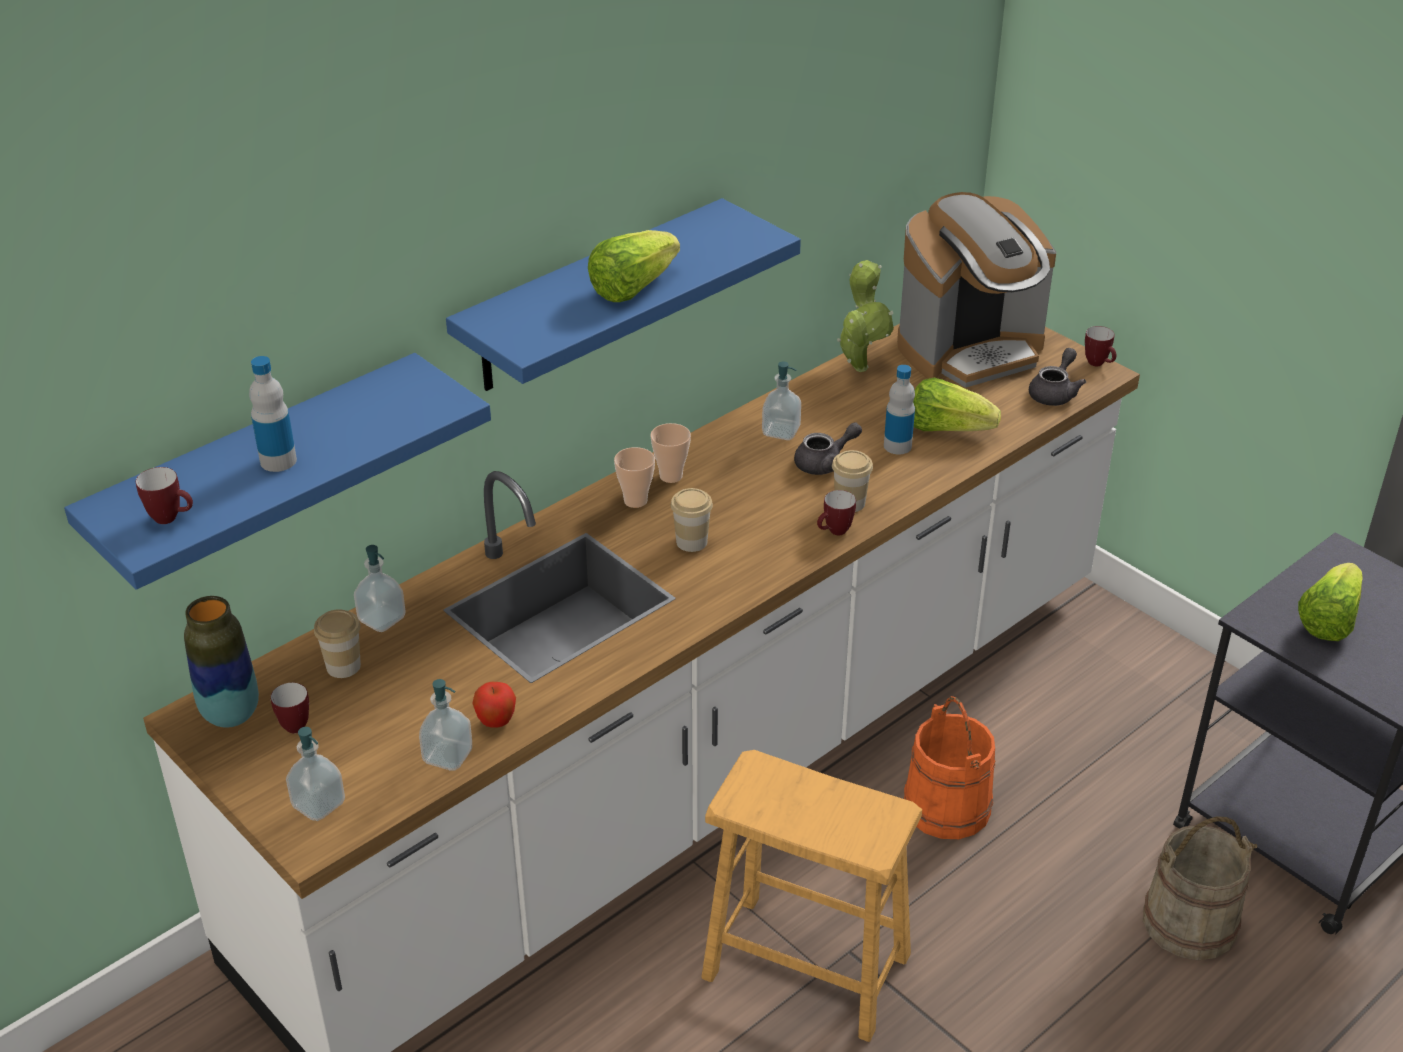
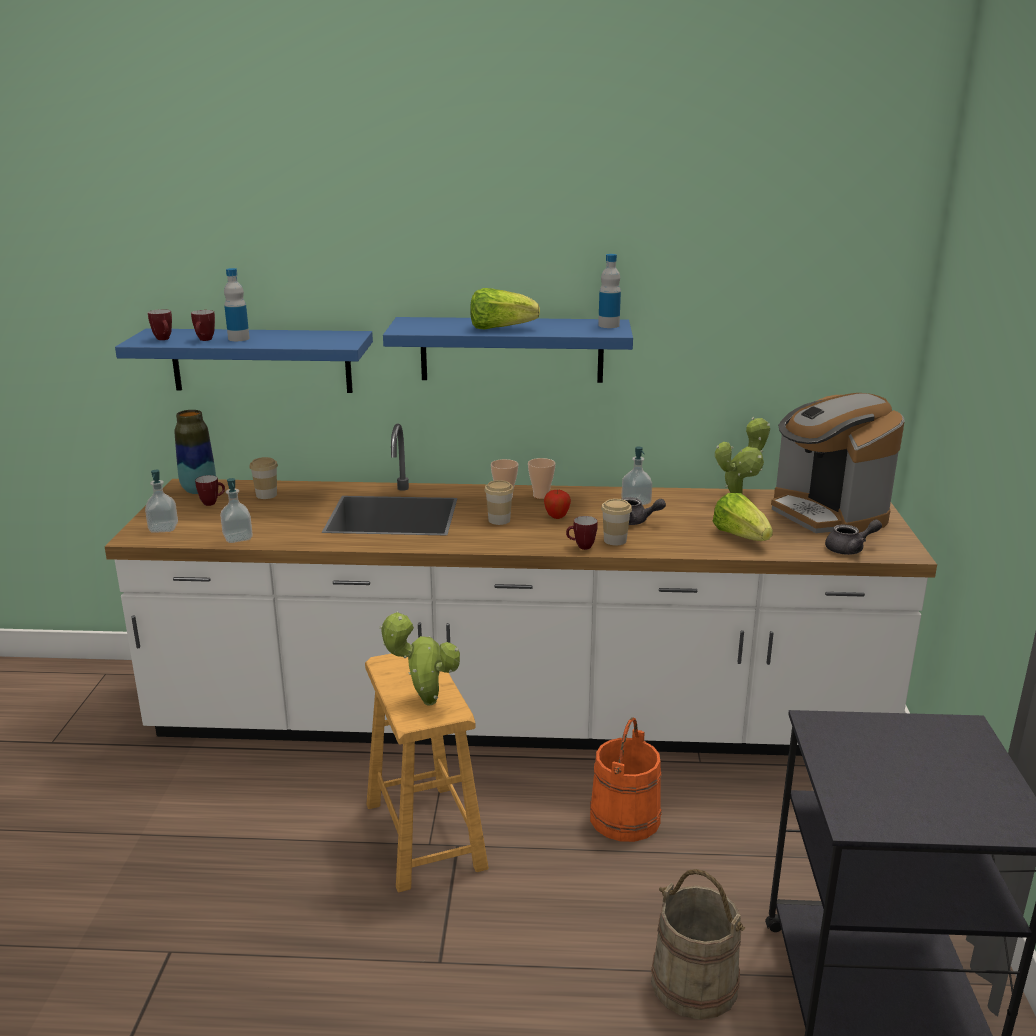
camera: 45 degrees right, 15 degrees down
(382, 619) = (312, 488): soap dispenser -> none
(496, 722) = (279, 537): apple -> apple (557, 517)
(851, 820) = (424, 702): none -> potted plant
(897, 446) = (693, 531): bottle -> bottle (608, 325)
(971, 350) = (827, 514): coffee machine -> coffee machine turned 45 degrees clockwise
(1099, 364) = (912, 549): mug -> mug (205, 340)
(1328, 620) = (880, 752): lettuce -> none

